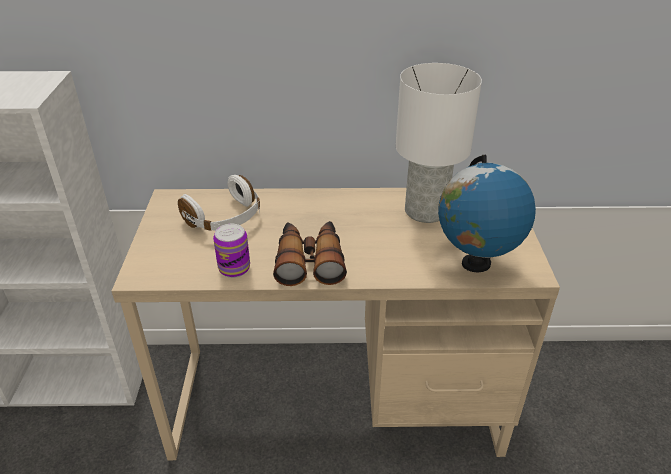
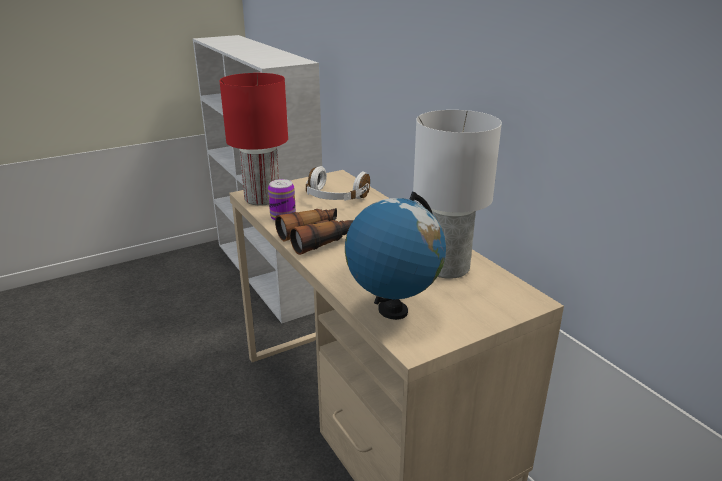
camera: 60 degrees right, 10 degrees down
(165, 270) = (261, 199): none -> red table lamp

